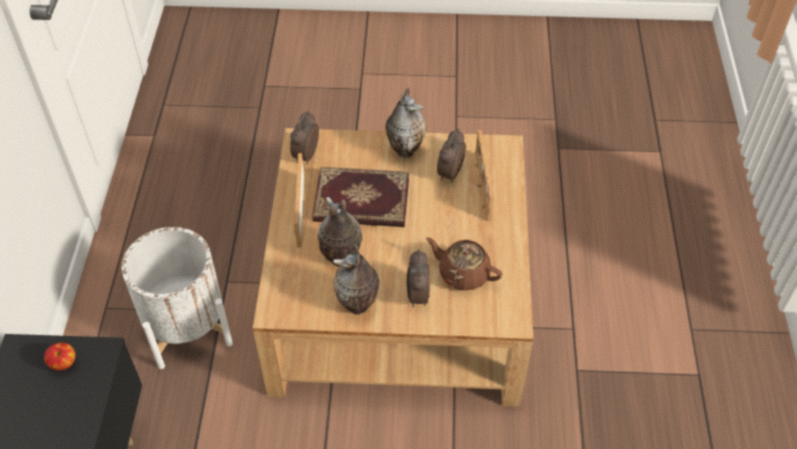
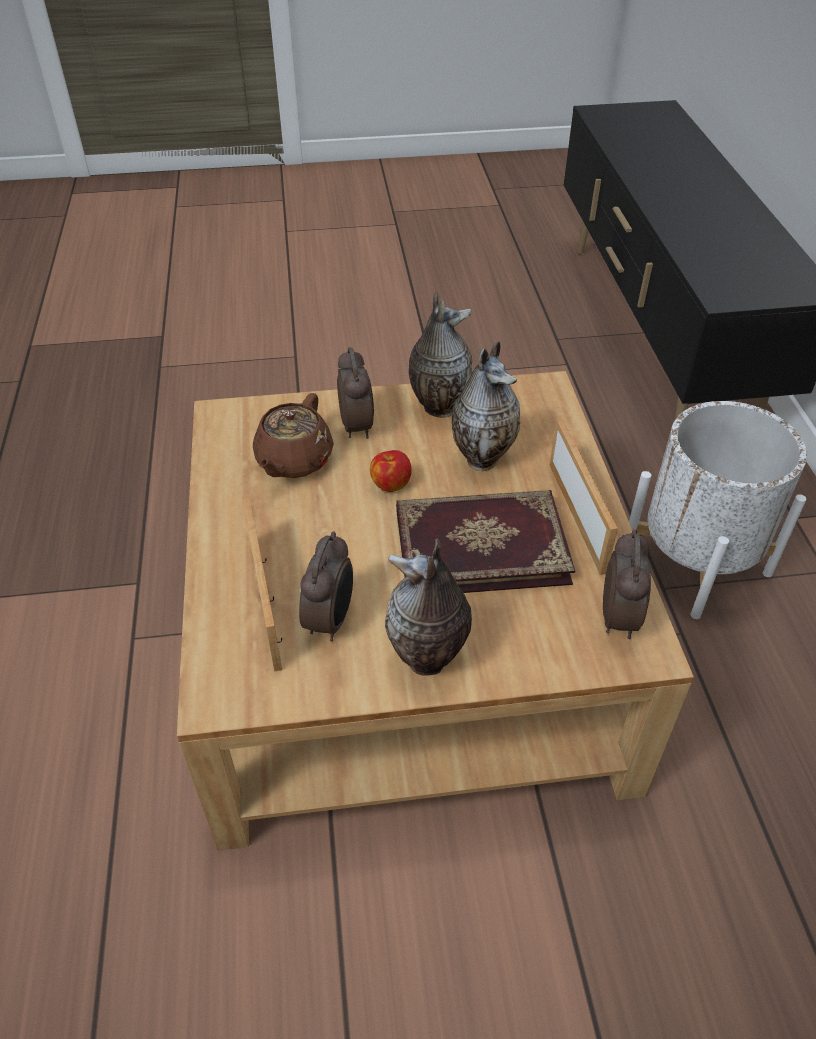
camera: 170 degrees right, 5 degrees down
(63, 364) = (752, 286): apple -> apple (390, 484)
(463, 273) = (293, 461): brown teapot -> brown teapot turned 90 degrees clockwise

